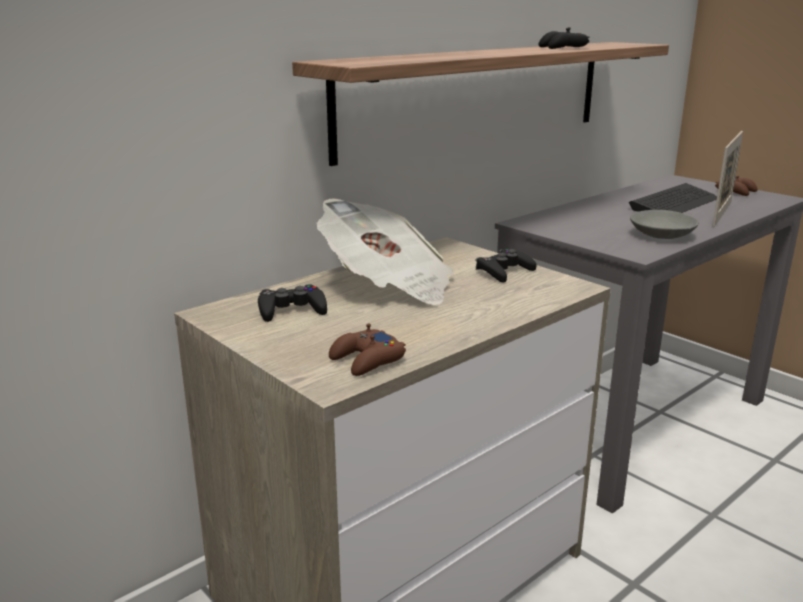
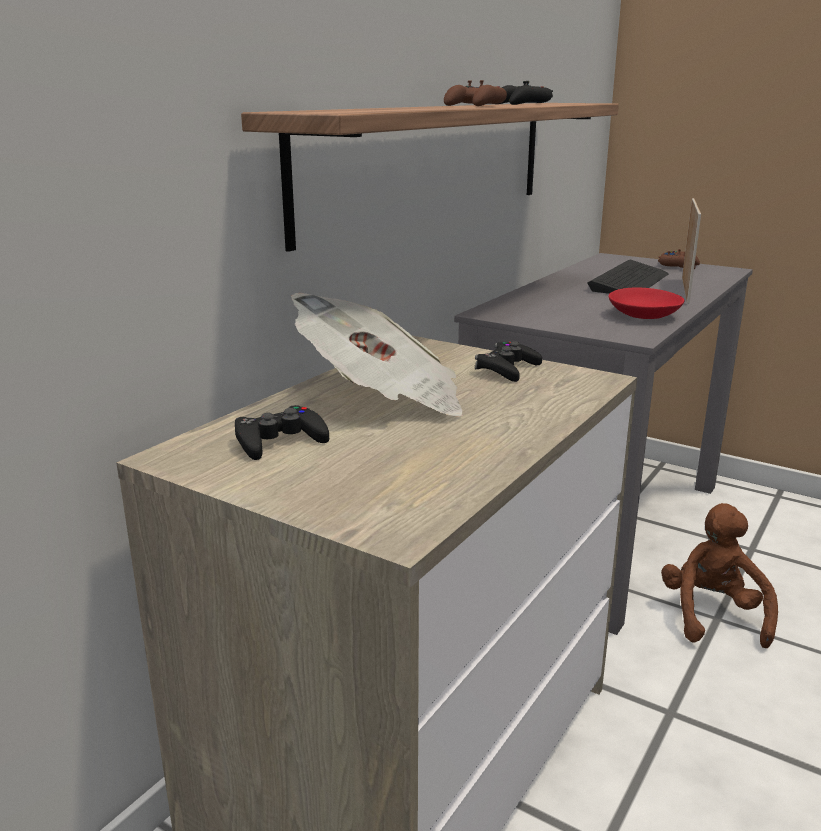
camera: 15 degrees left, 0 degrees up
(367, 360) = (422, 495): brown game controller -> brown game controller (475, 105)
(662, 235) = (644, 315): grey bowl -> red bowl
(709, 511) = (712, 615): none -> brown plush toy

